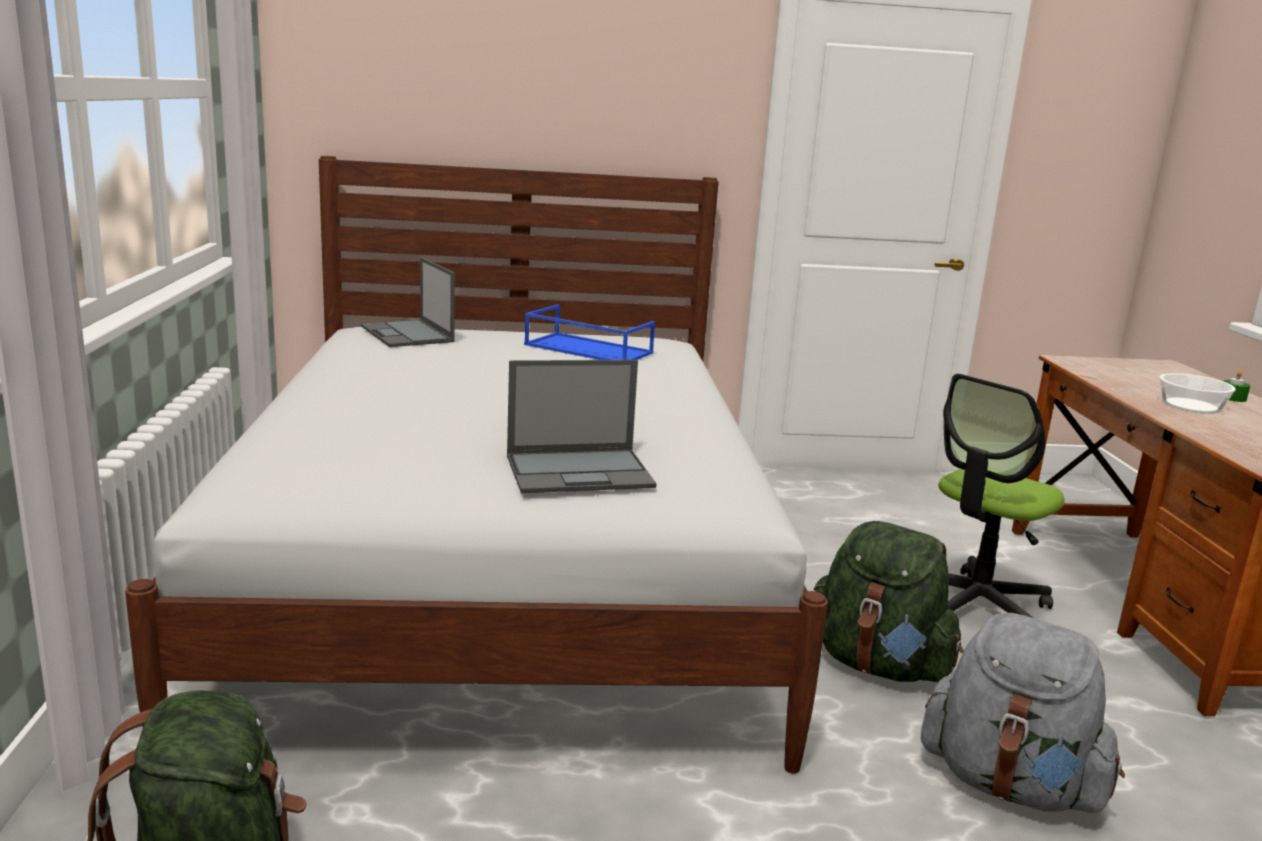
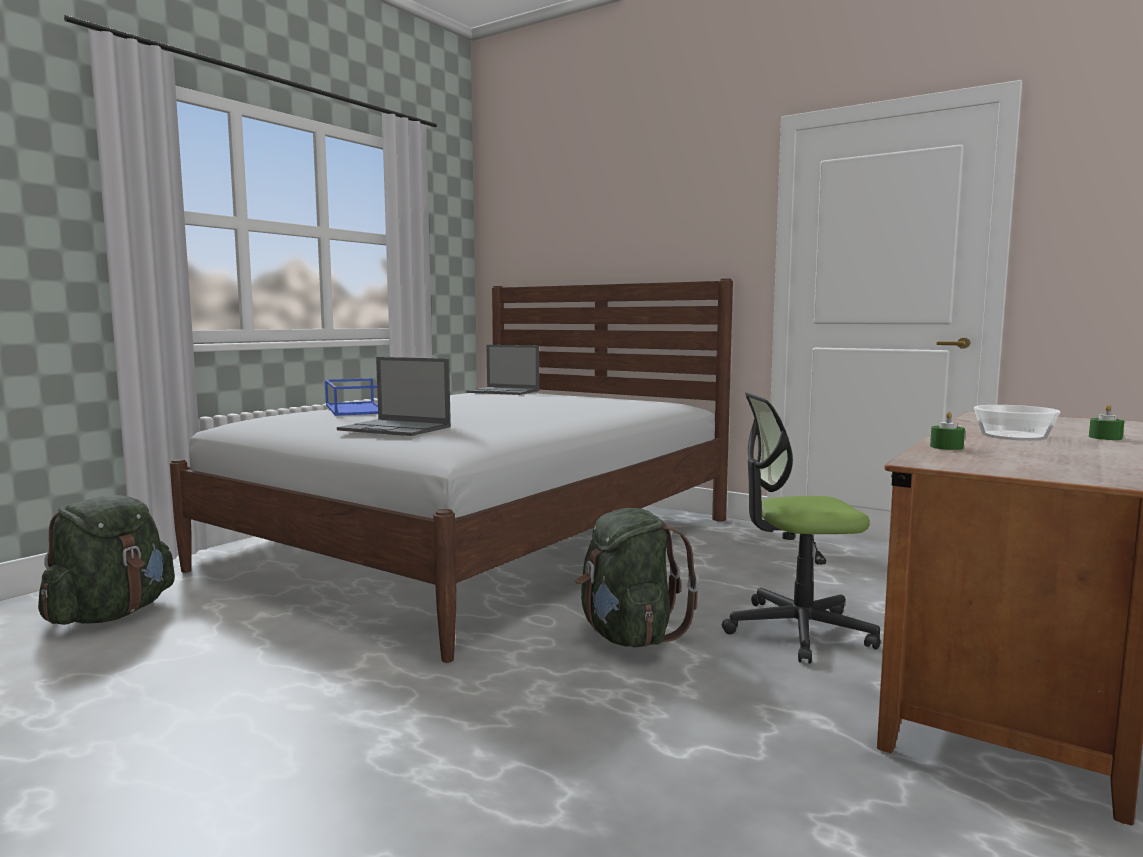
camera: 40 degrees right, 10 degrees down
(408, 334) = (504, 391): laptop -> laptop turned 75 degrees counterclockwise
(586, 349) = (591, 400): blue tray -> blue tray (354, 409)
(1010, 784) = (579, 718): grey backpack -> none
(1217, 438) = (946, 447): none -> green candle

